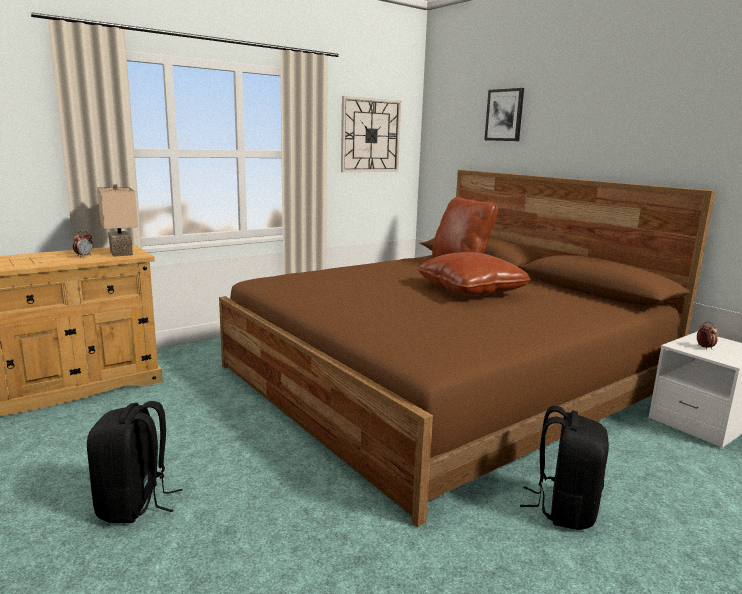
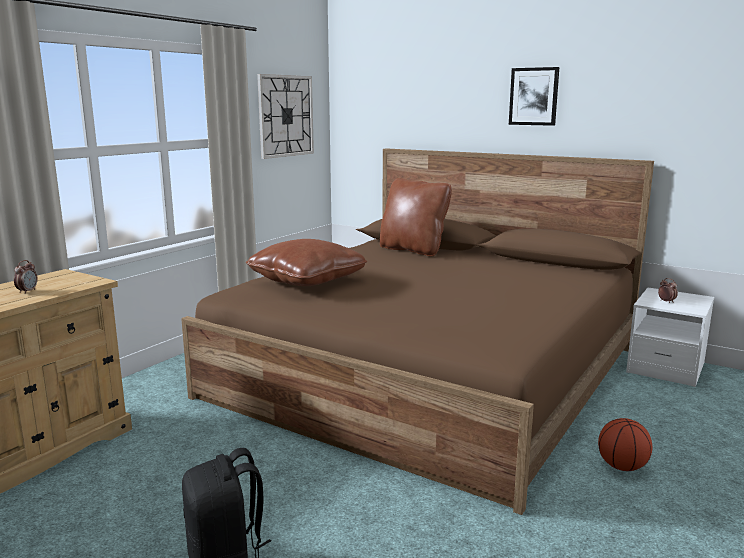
camera: 20 degrees left, 0 degrees up
(123, 253) = (71, 281): beige table lamp -> none
(470, 291) = (454, 276): brown pillow -> brown pillow (307, 280)
(504, 115) = (432, 91): picture -> picture (534, 96)
(563, 508) = (622, 467): black backpack -> basketball

